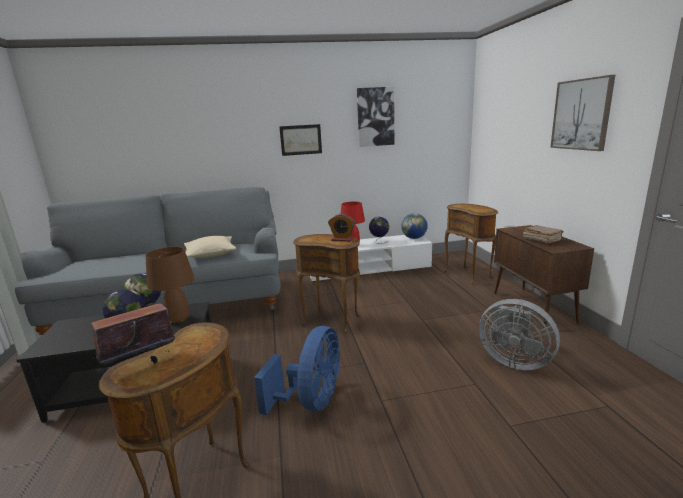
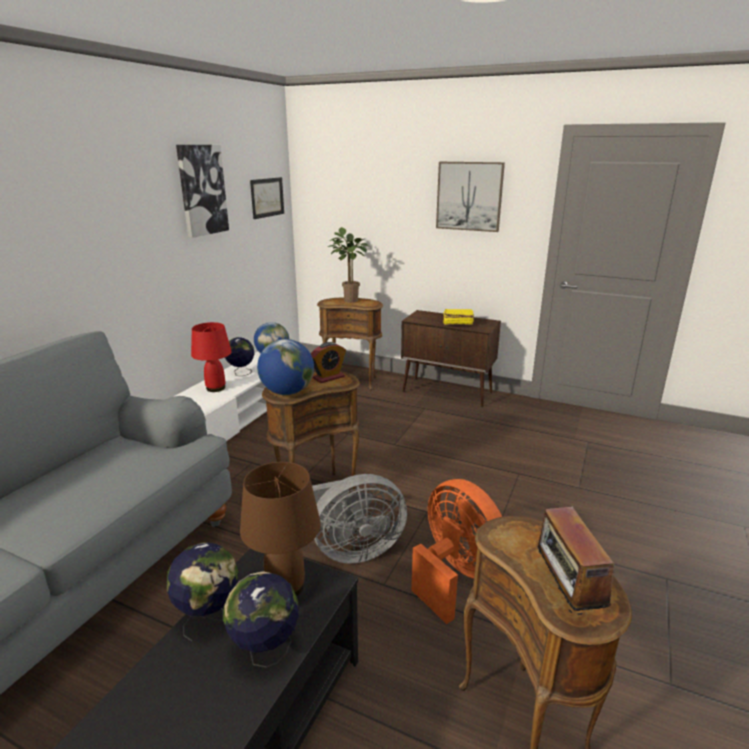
camera: 55 degrees left, 5 degrees up
(210, 254) = (109, 480): beige pillow -> none
(301, 140) = (110, 234): picture -> picture (267, 197)
(307, 239) = (287, 392): none -> globe
(312, 401) = (456, 575): blue fan -> orange fan
(474, 206) = (348, 300): none -> potted plant
(513, 360) = (506, 441): grey fan -> grey fan (353, 550)
(541, 240) = (457, 323): brown book -> yellow book

